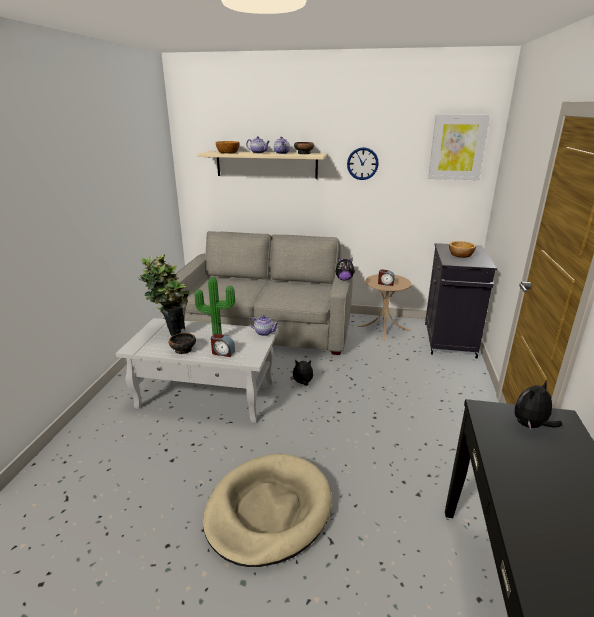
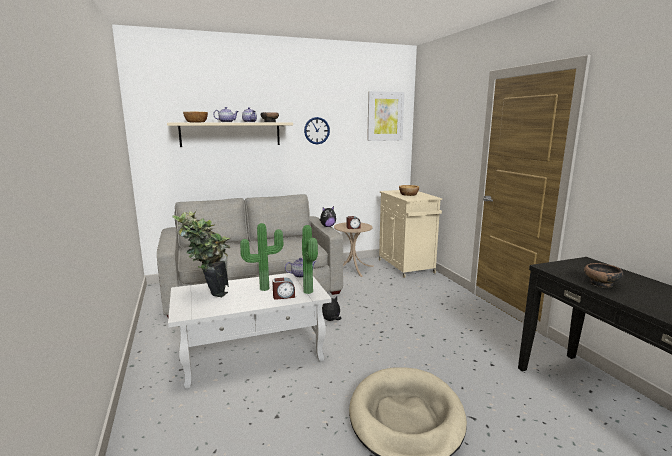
camera: 30 degrees left, 10 degrees down
(183, 350) = (241, 303): bowl -> bowl (601, 284)
(250, 354) = (310, 291): none -> potted plant
(449, 341) = (406, 267): black cabinet -> beige cabinet
(531, 426) = (581, 268): plush toy -> none

